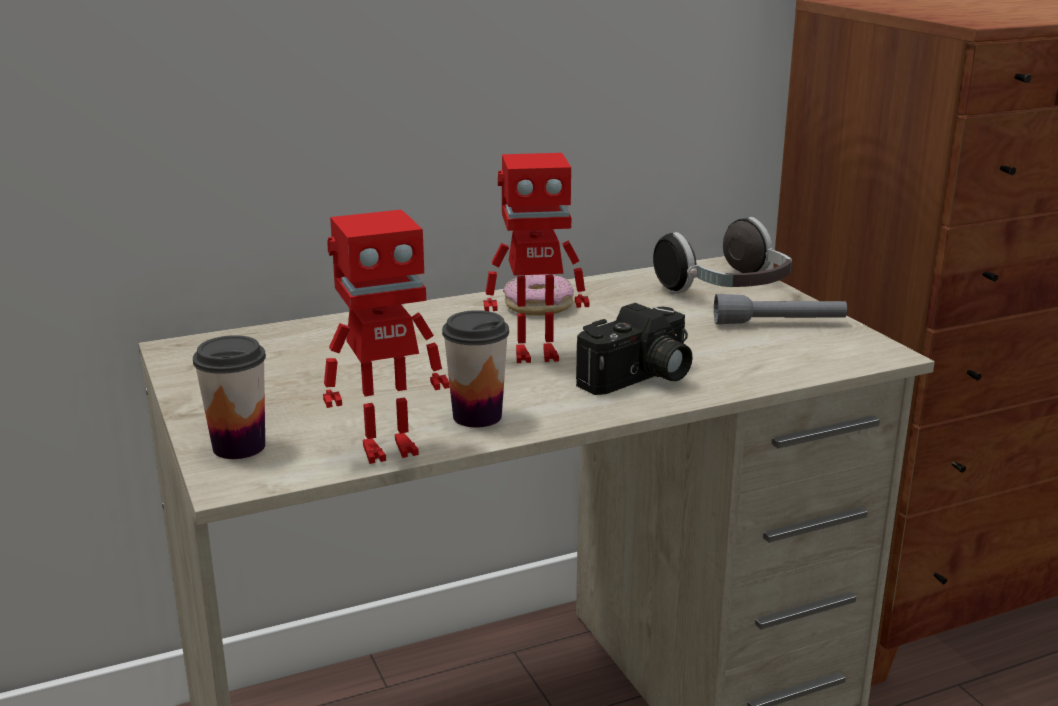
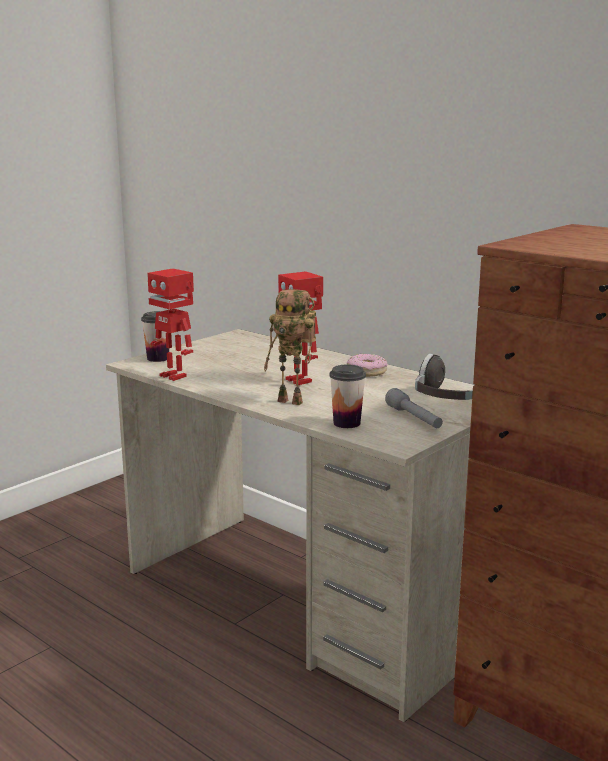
camera: 65 degrees right, 5 degrees down
(477, 416) = (219, 382): cup -> cup (346, 423)
(640, 379) = (293, 401): camera -> toy robot

